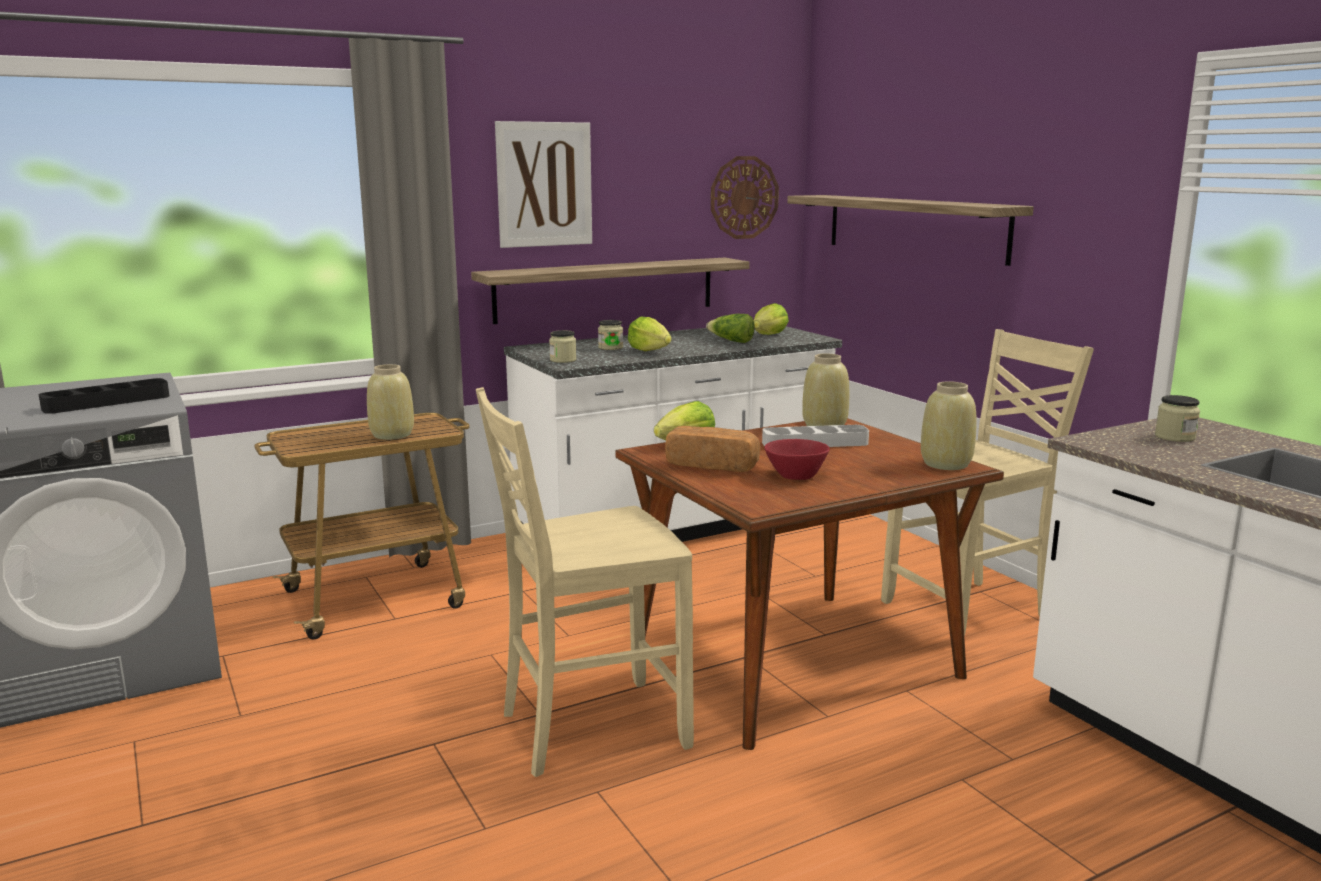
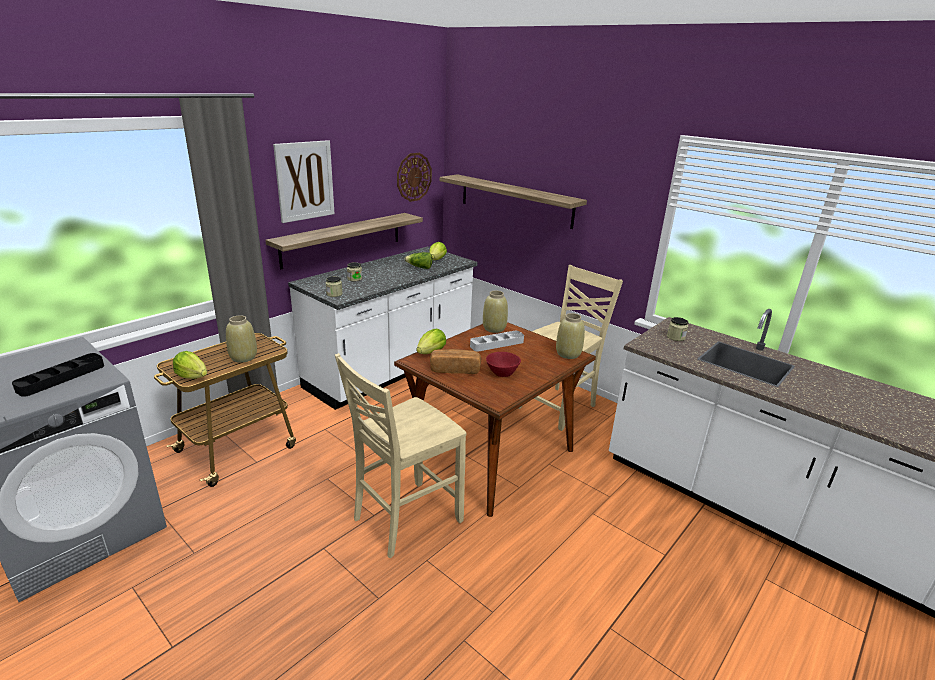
camera: 20 degrees left, 10 degrees up
(649, 351) = (379, 281): lettuce -> lettuce (192, 376)

